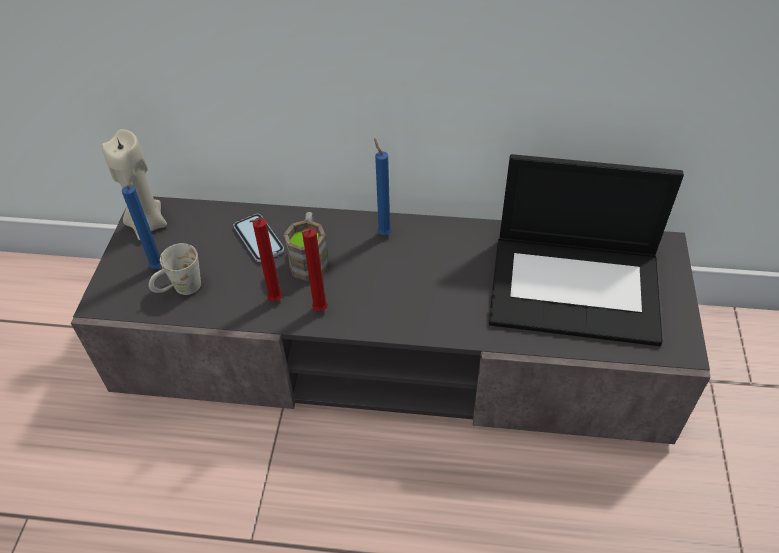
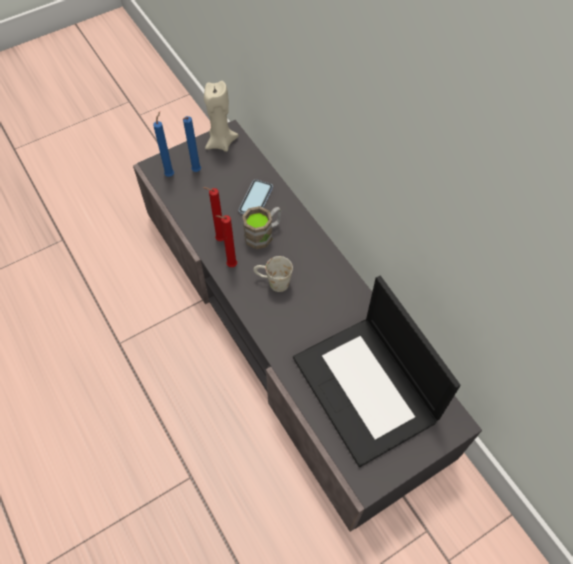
camera: 50 degrees right, 10 degrees up
(180, 289) = (190, 192): white mug -> white mug (272, 282)
(383, 232) = (317, 255): blue candle -> blue candle (170, 174)

